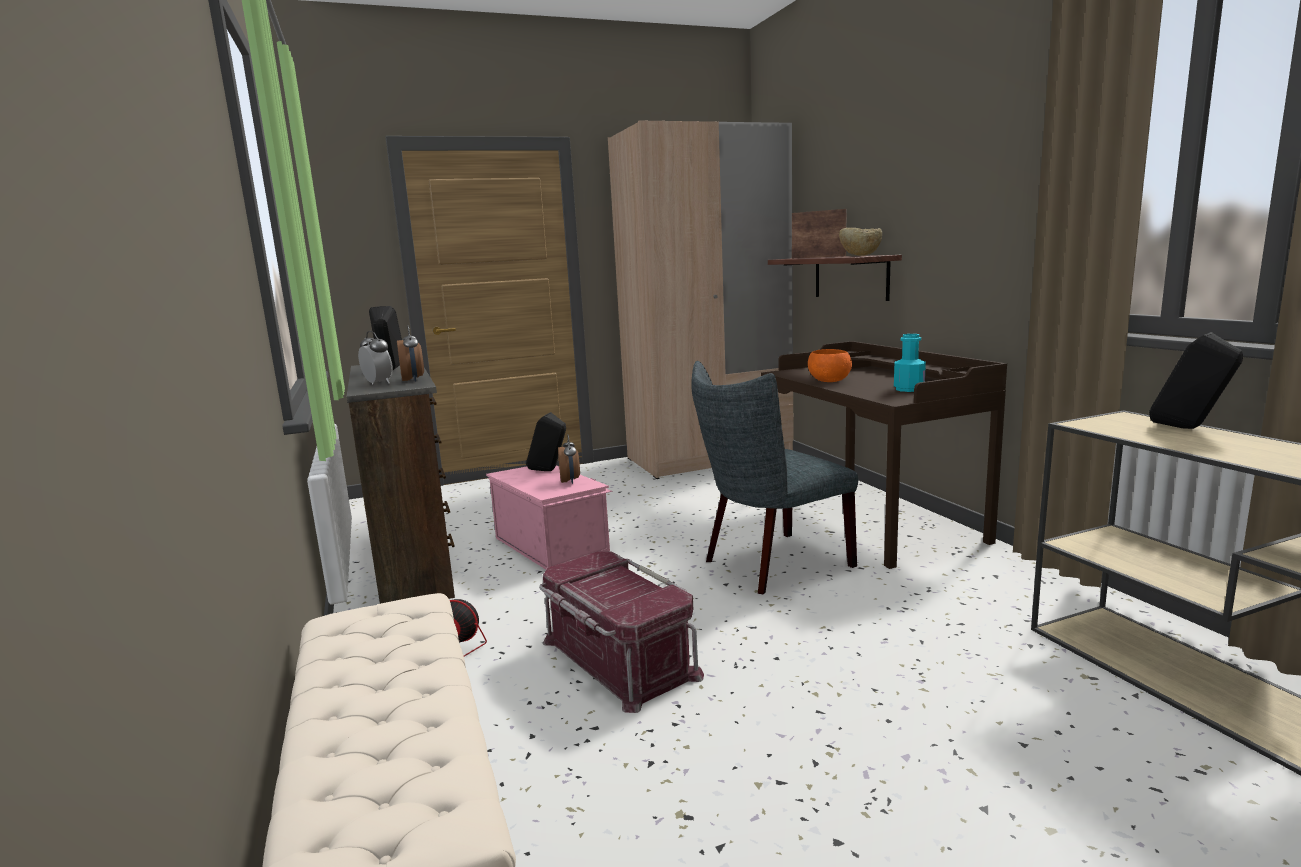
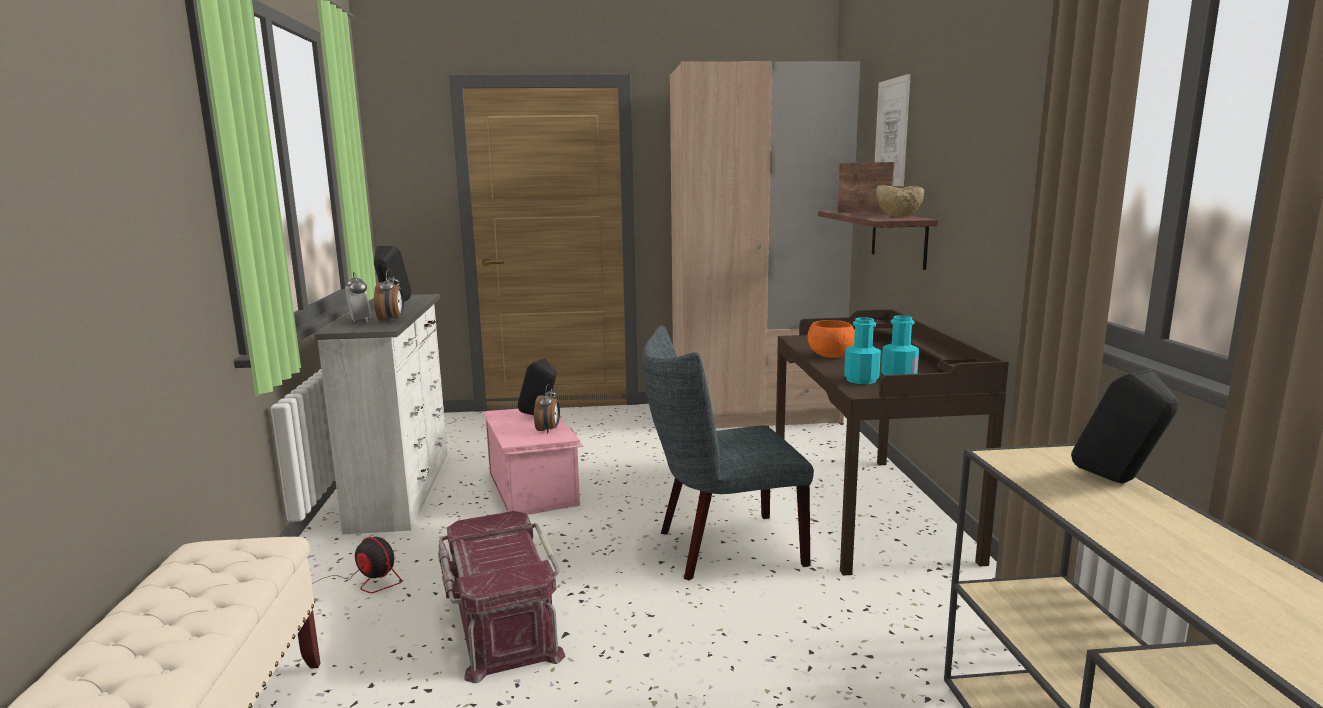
camera: 15 degrees right, 0 degrees up
(415, 563) = (404, 489): brown dresser -> white dresser
(834, 184) = (892, 132): none -> picture
(882, 394) = (861, 380): none -> turquoise bottle

